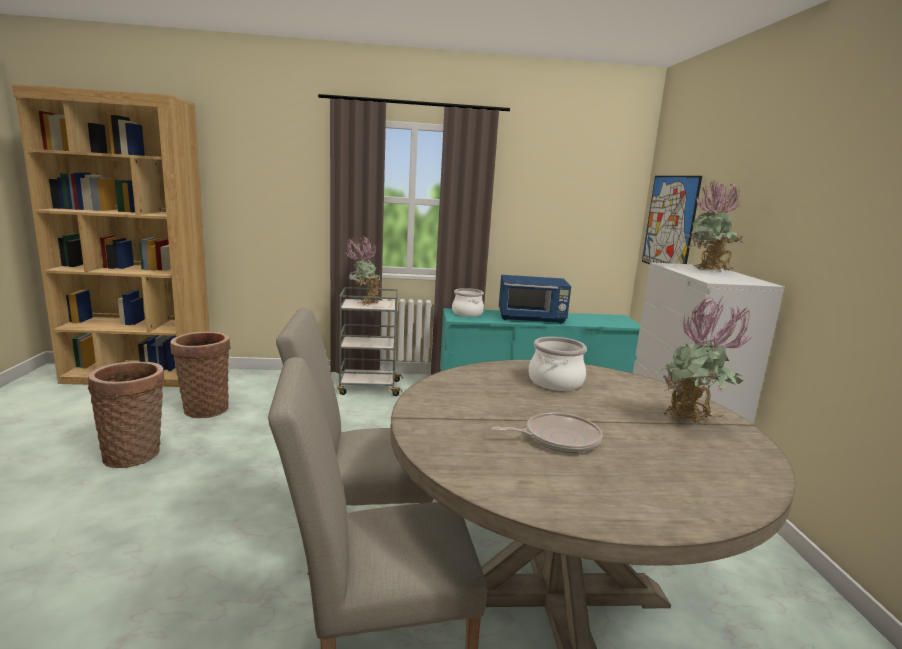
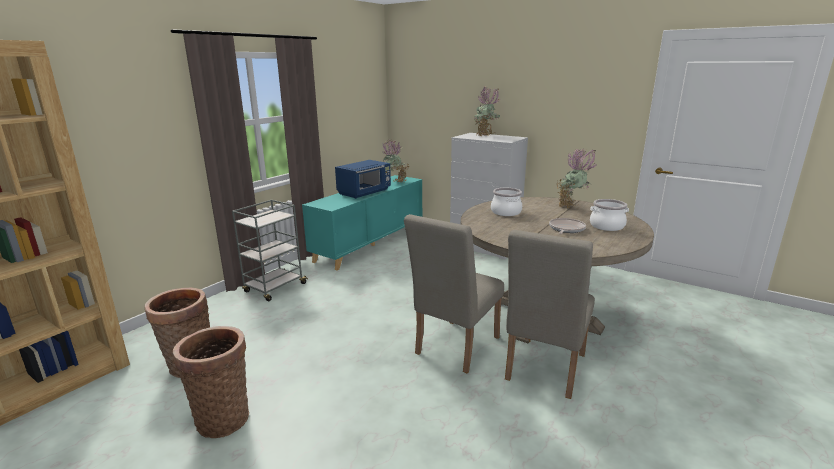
camera: 50 degrees left, 5 degrees up
(364, 303) = (260, 218): potted plant -> potted plant (396, 182)
(467, 313) = (326, 202): cooking pot -> cooking pot (606, 226)
(669, 223) = (419, 110): picture -> none

